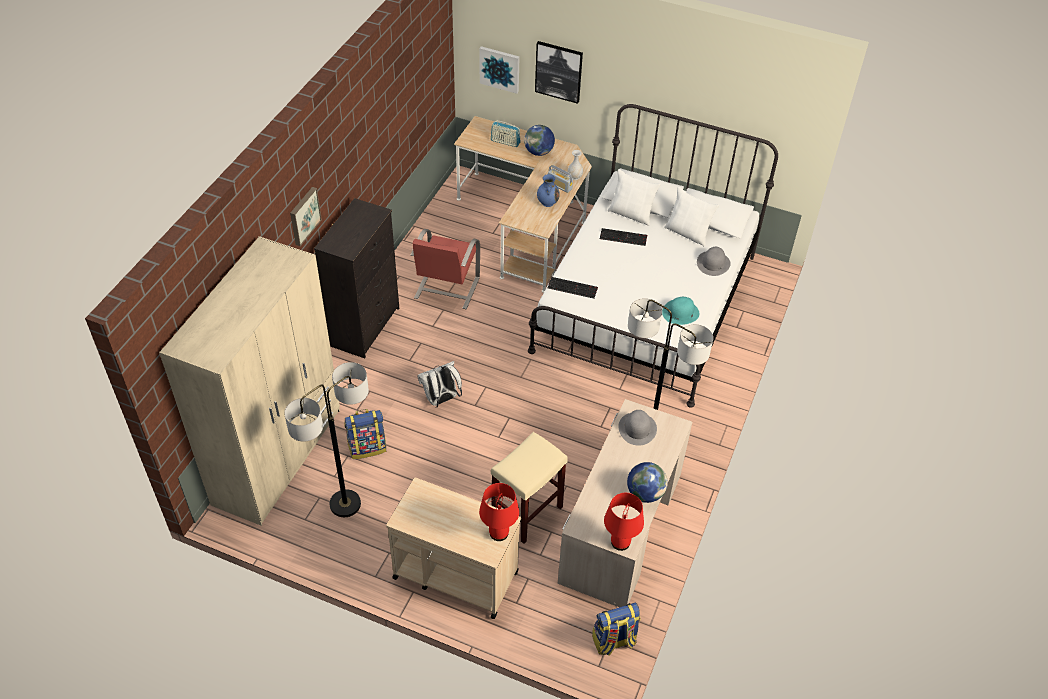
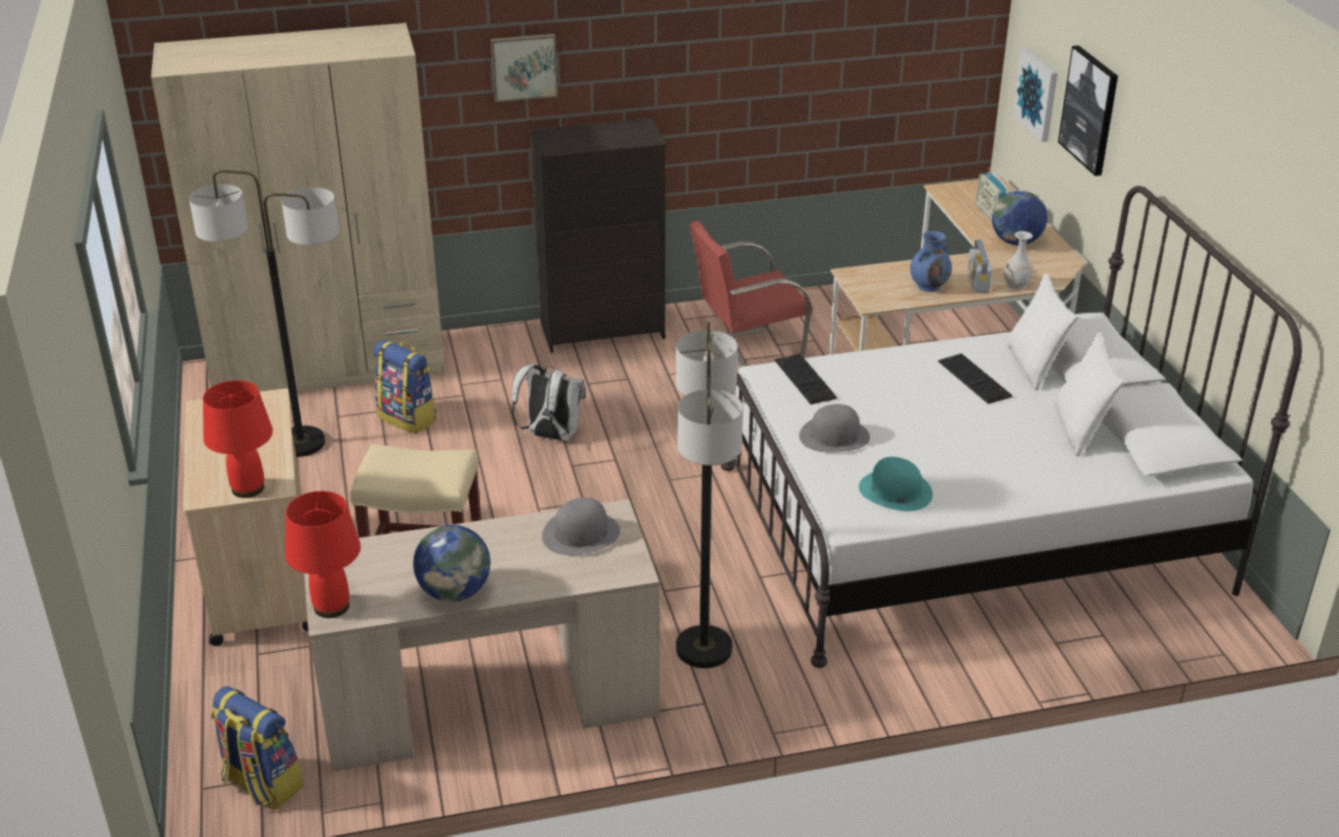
camera: 55 degrees right, 15 degrees down
(713, 263) = (1053, 479): grey hat -> grey hat (834, 436)

